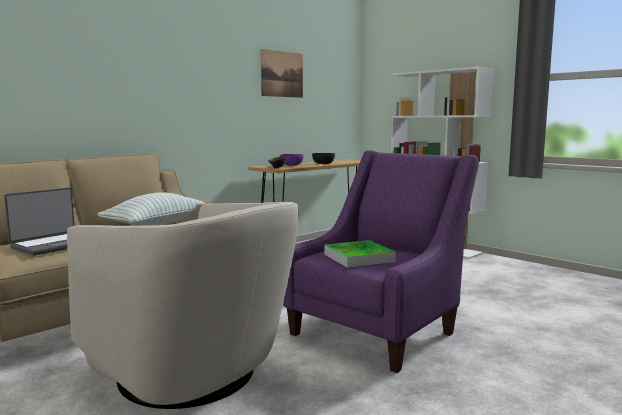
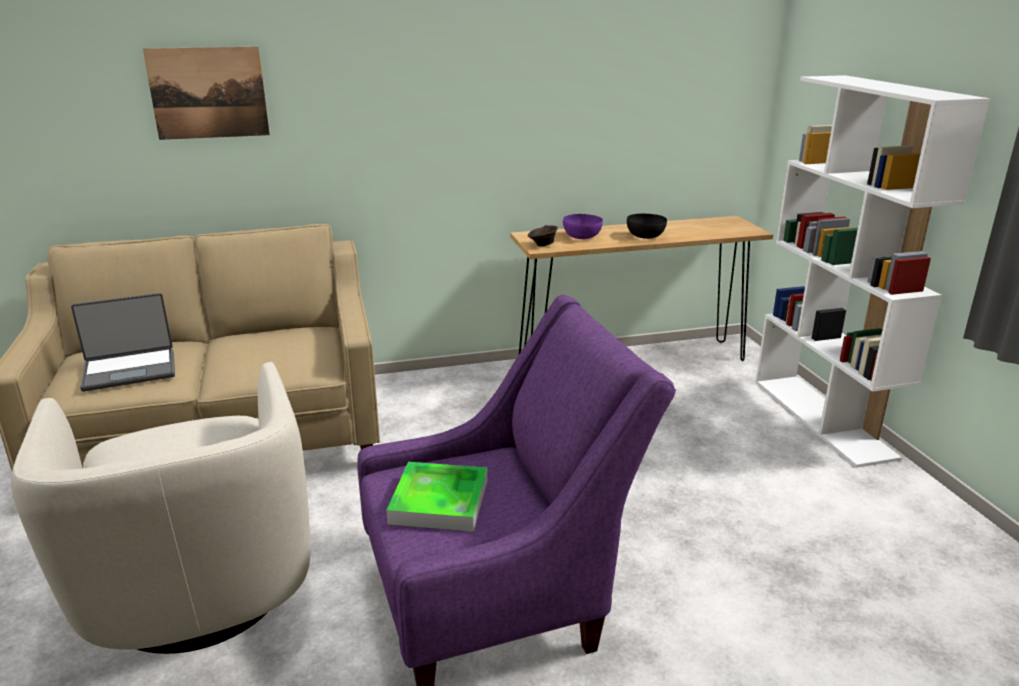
camera: 30 degrees right, 15 degrees up
(157, 224) = (291, 342): pillow -> none
(282, 74) = (589, 72): picture -> picture (208, 93)

